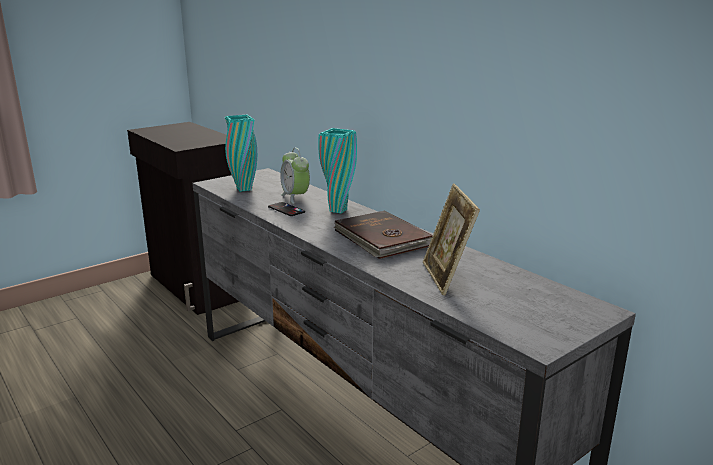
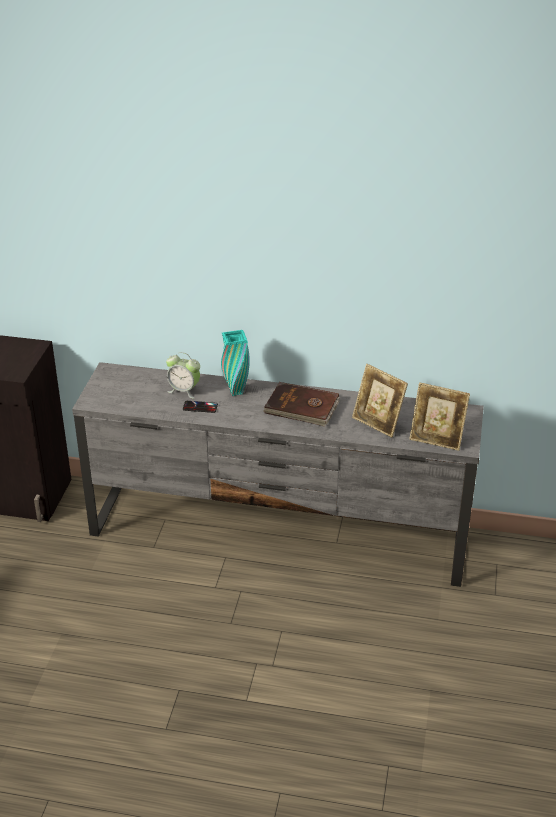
camera: 40 degrees left, 15 degrees up
(244, 189) = (129, 398): turquoise vase -> none
(505, 320) = (436, 439): none -> picture frame

